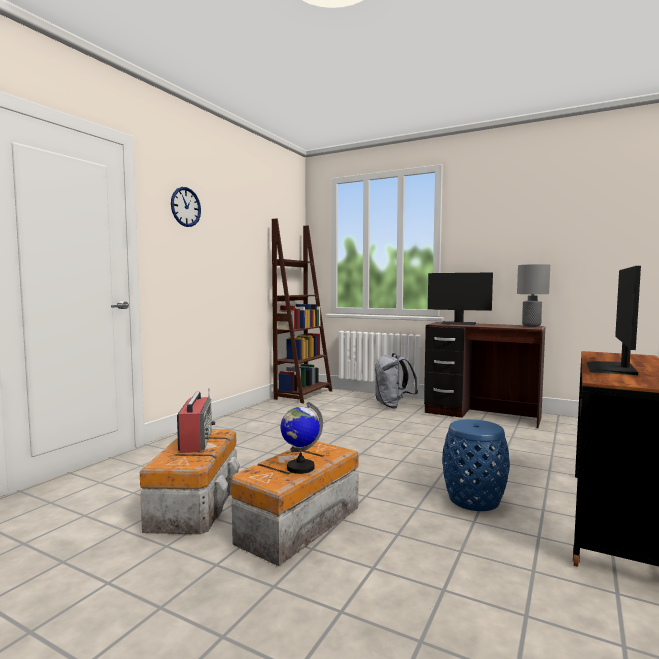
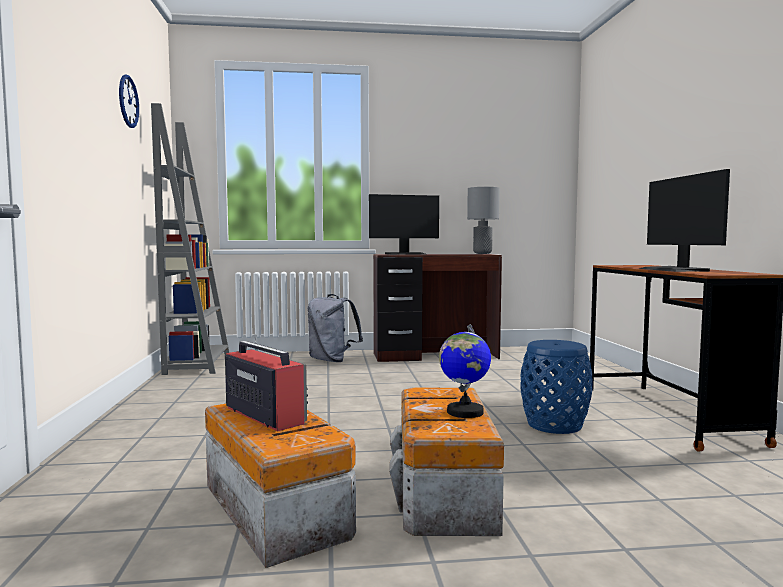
camera: 35 degrees left, 0 degrees up
(185, 207) = (67, 55): wall clock -> wall clock (128, 101)
(303, 395) = (197, 364): brown bookcase -> grey bookcase

